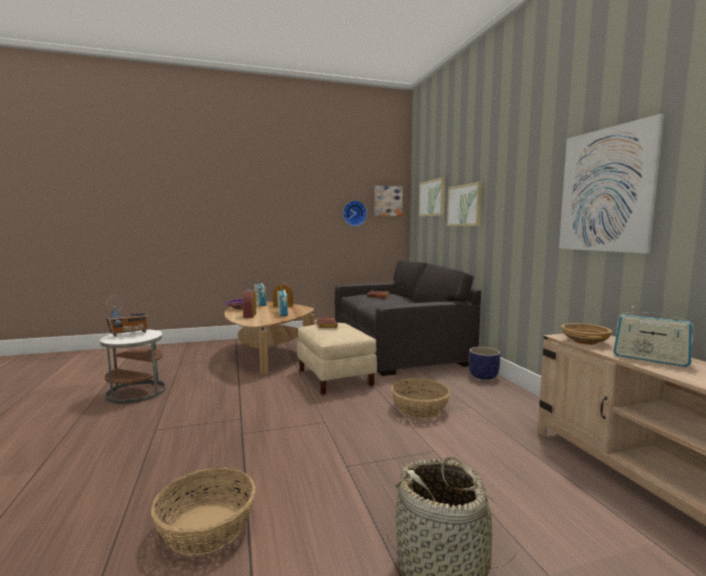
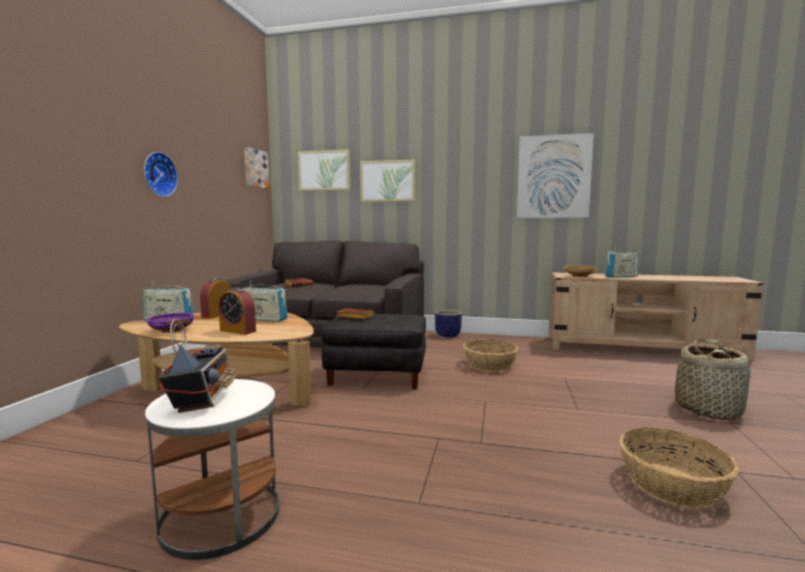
camera: 60 degrees left, 0 degrees up
(335, 377) = (377, 375): beige ottoman -> black ottoman
(354, 213) = (228, 180): wall clock -> wall clock (158, 174)

